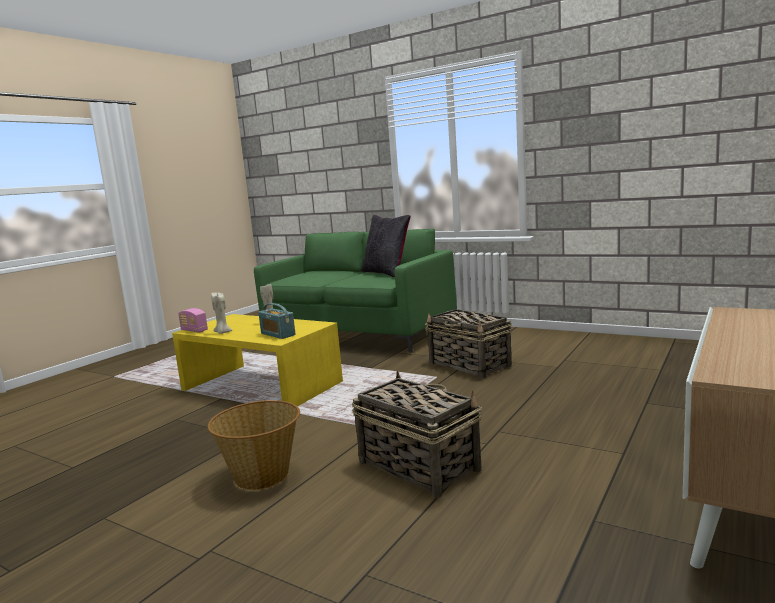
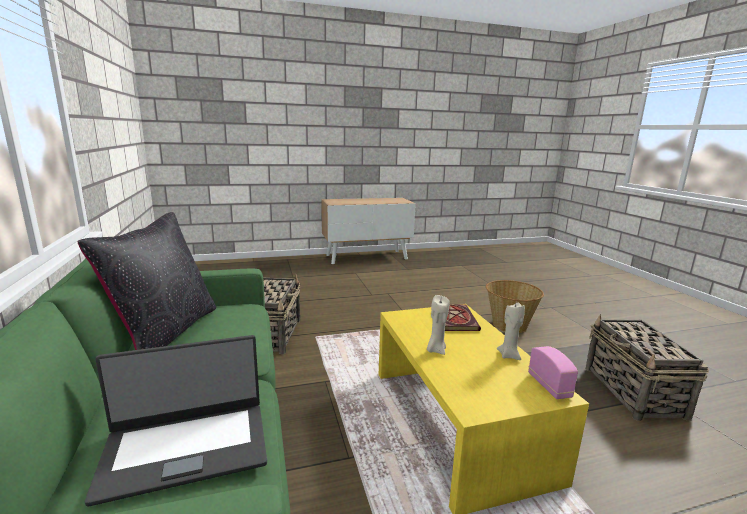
camera: 140 degrees left, 5 degrees up
(278, 334) = (453, 319): radio -> book
(305, 275) = (186, 447): none -> laptop
(417, 465) = (431, 298): basket -> basket (633, 392)

